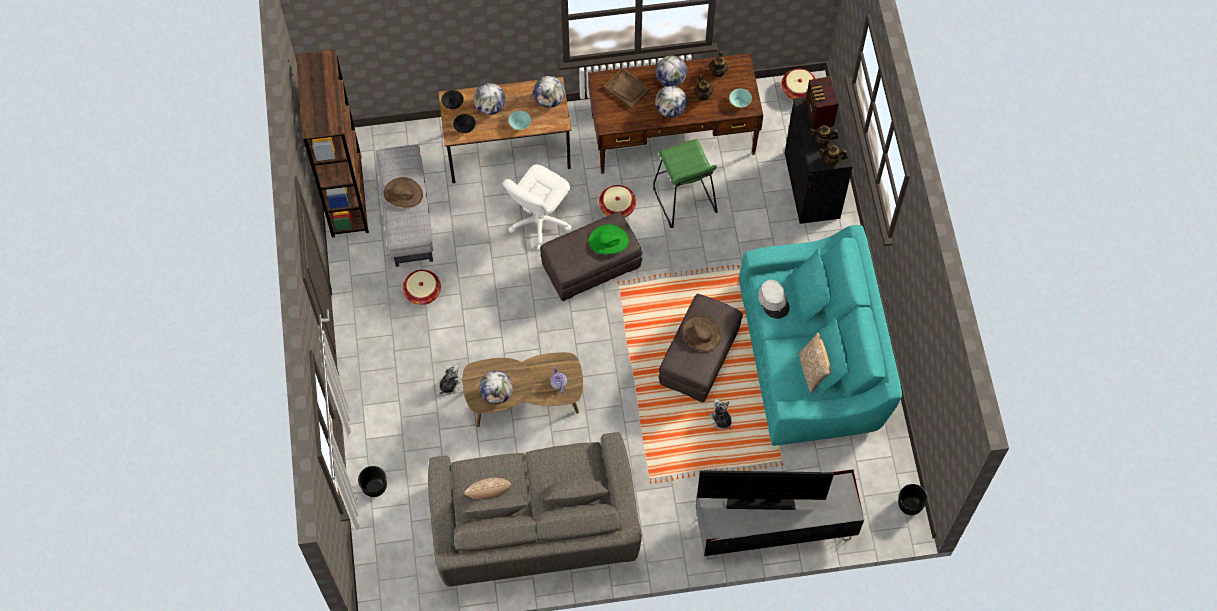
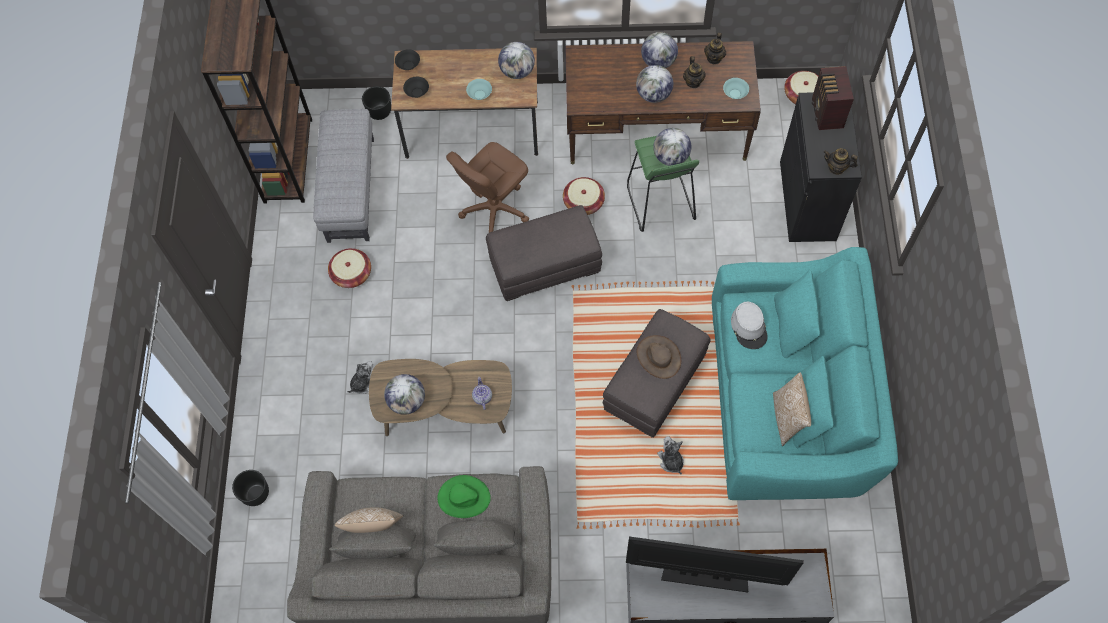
camera: 10 degrees right, 0 degrees up
(403, 194) = (340, 161): brown hat -> none
(490, 107) = (449, 73): globe -> globe (671, 157)
(539, 221) = (494, 209): white office chair -> brown office chair
(608, 241) = (564, 237): green hat -> green hat (463, 498)
(627, 89) = (607, 67): brown tray -> none
(822, 141) = (828, 144): teapot -> none
(909, 505) = (889, 594): black planter -> black planter (379, 112)

